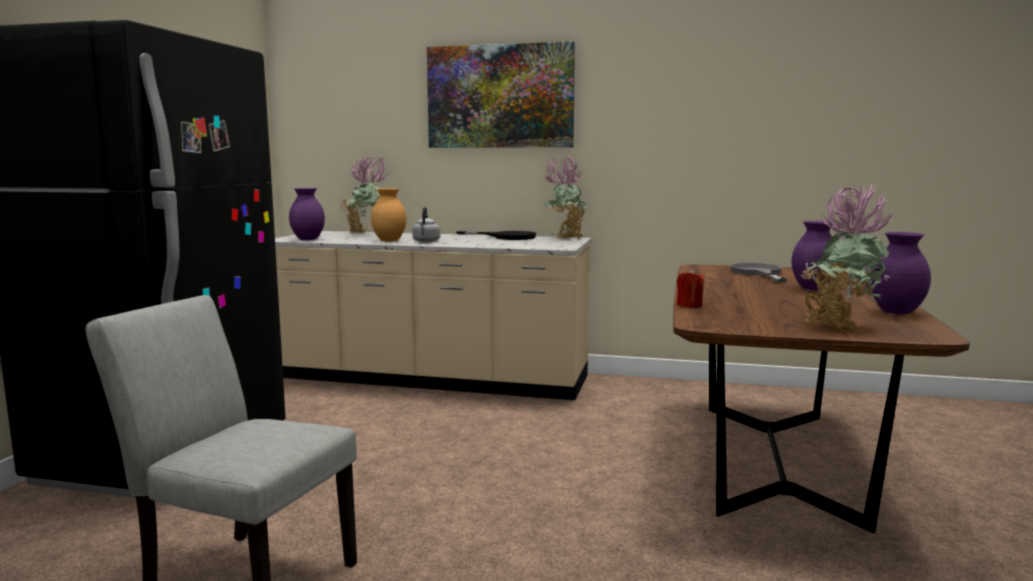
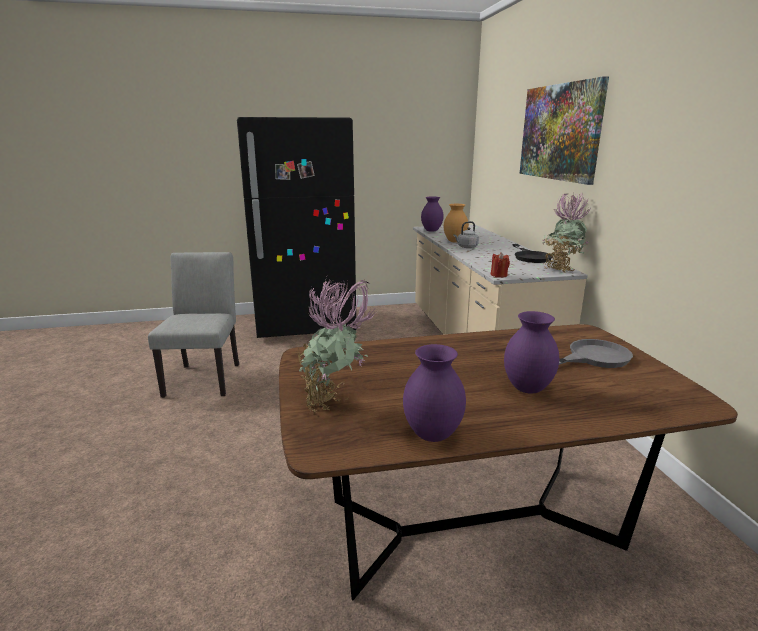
camera: 65 degrees right, 10 degrees up
(365, 233) = (480, 233): potted plant -> none
(689, 305) = (375, 344): red candle -> red candle (499, 275)

